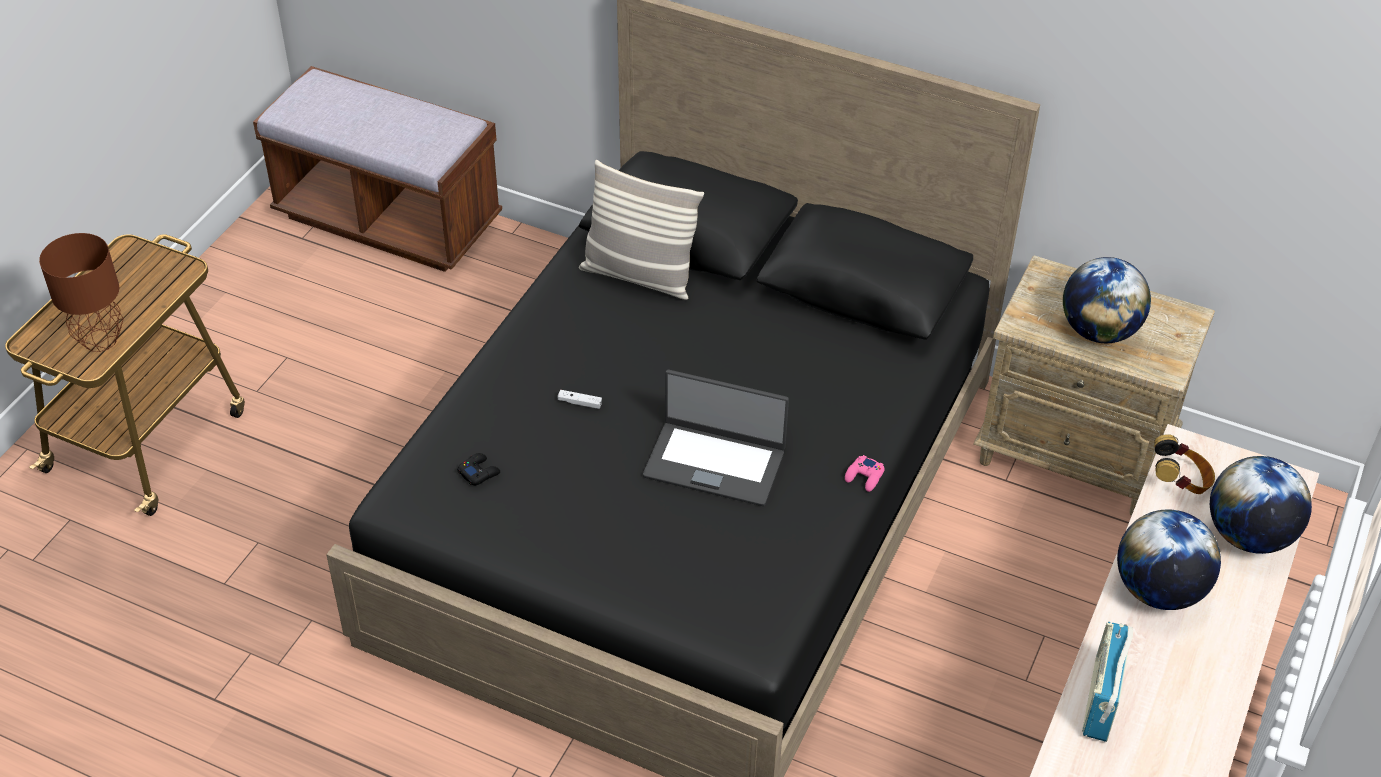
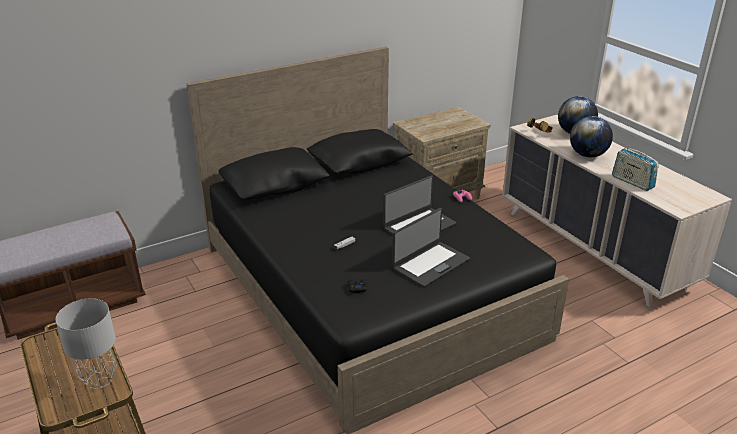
camera: 55 degrees left, 15 degrees down
(99, 340) = (98, 380): brown table lamp -> grey table lamp
(612, 526) = (430, 264): none -> laptop
(639, 276) = (285, 204): pillow -> none
(1099, 331) = (445, 125): globe -> none

